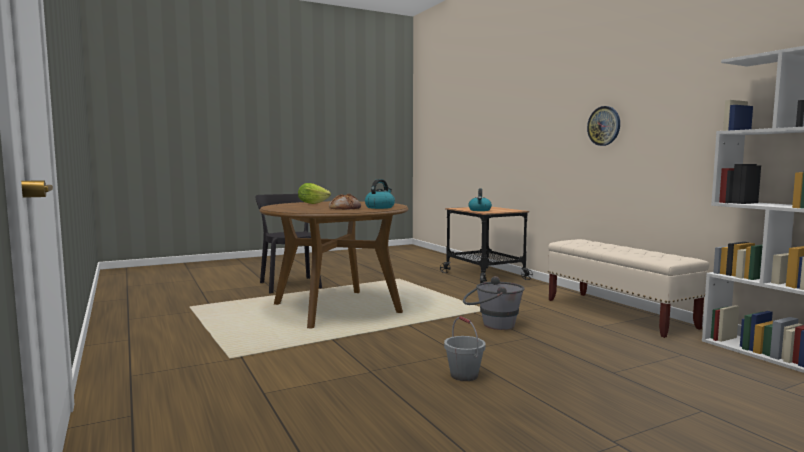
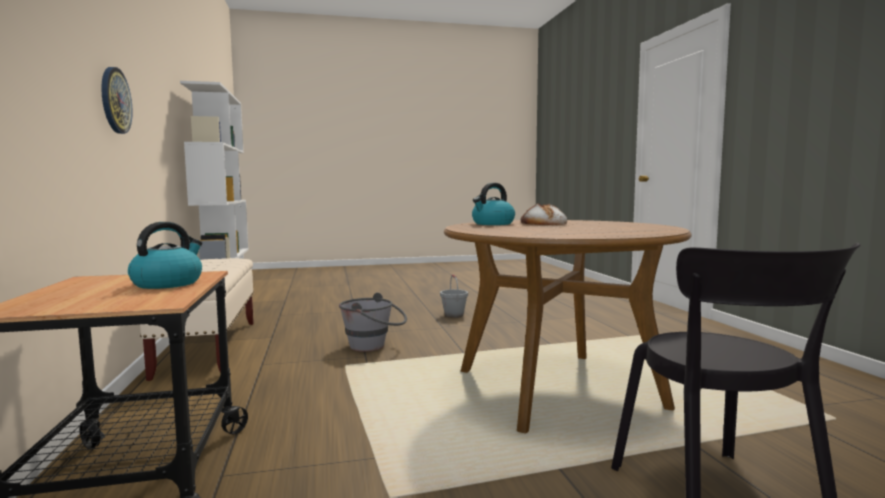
camera: 165 degrees left, 0 degrees up
(312, 203) = (611, 232): lettuce -> none

